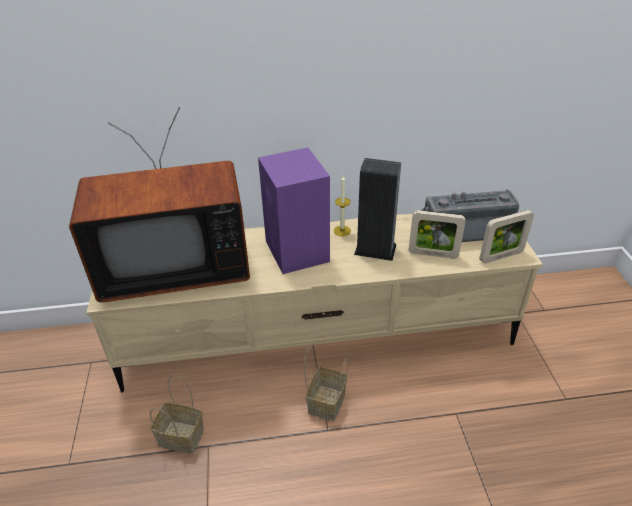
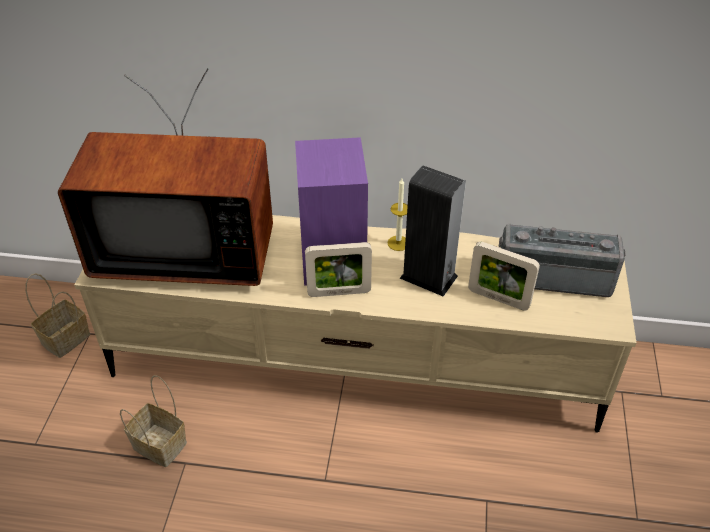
camera: 15 degrees right, 5 degrees up
(326, 401) = (335, 445): basket -> basket (66, 337)
(501, 256) = (585, 320): picture frame -> picture frame (339, 292)

